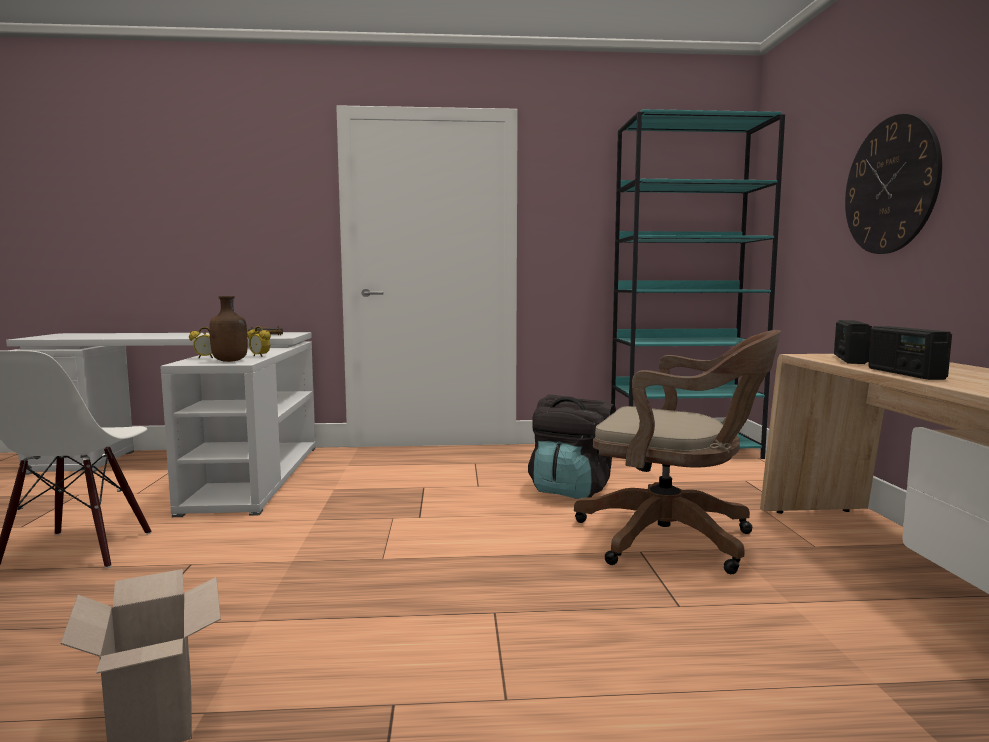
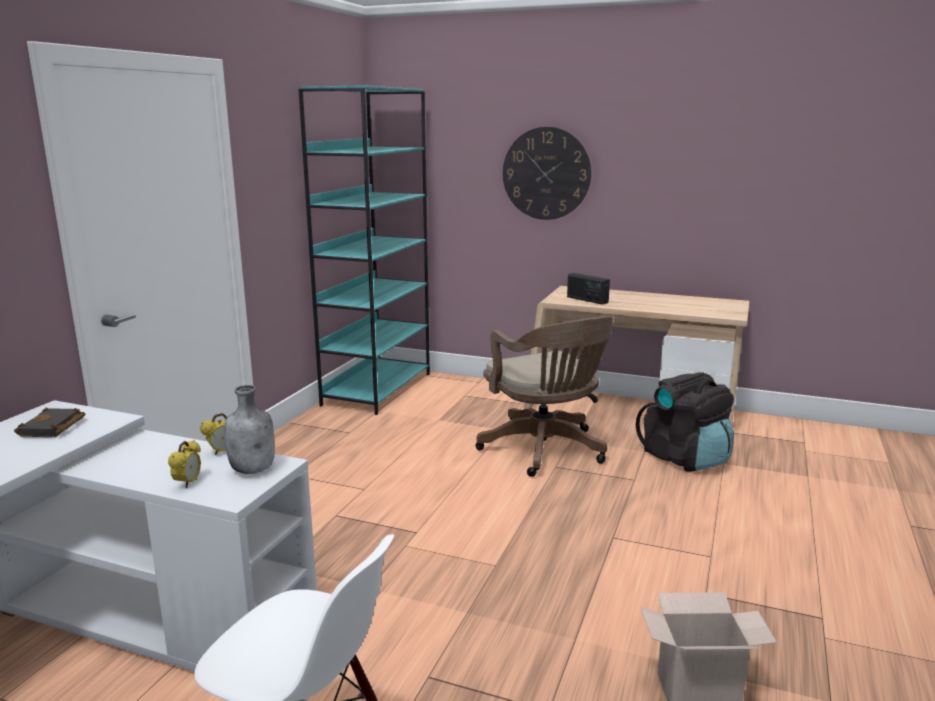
camera: 65 degrees left, 10 degrees up
(230, 361) = (254, 469): brown bottle -> grey bottle
(571, 490) = (419, 454): black backpack -> black backpack (685, 458)
(674, 539) = (546, 451): brown office chair -> brown office chair turned 105 degrees clockwise
(904, 373) = (650, 308): radio -> none

